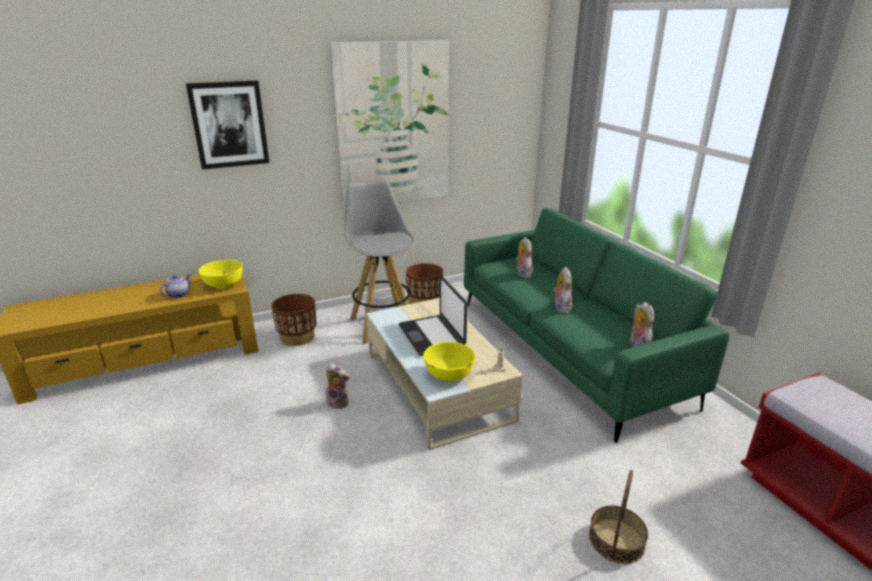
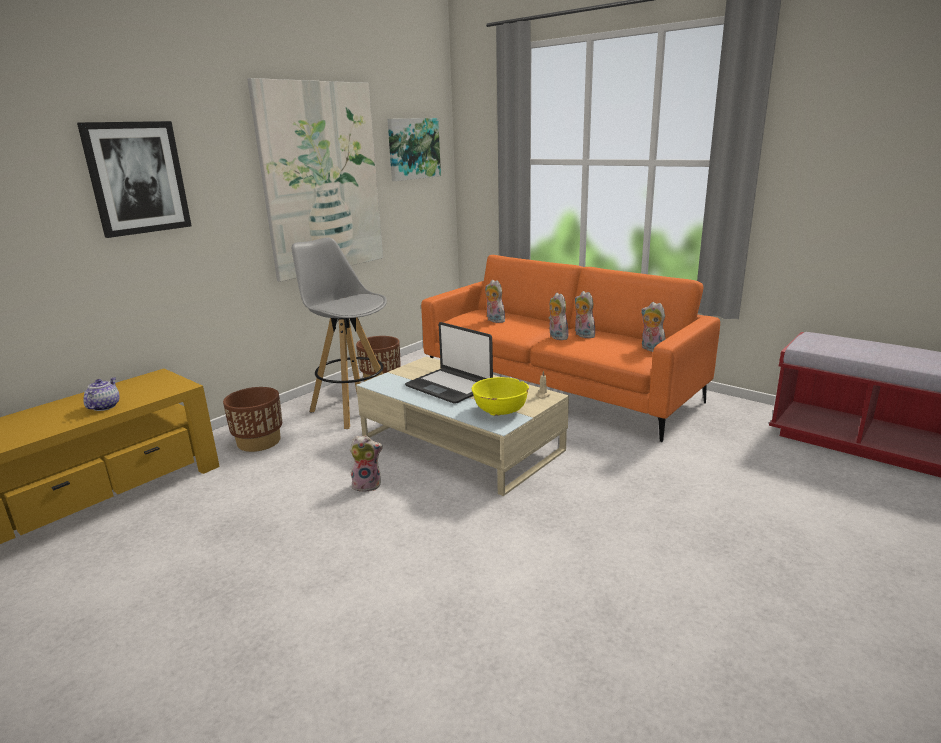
camera: 25 degrees left, 5 degrees down
(223, 284) = (161, 386): yellow bowl -> none
(493, 98) = (413, 149): none -> picture
(568, 350) = (558, 387): green sofa -> orange sofa
(587, 312) = (582, 335): none -> plush toy
(616, 540) = (726, 508): basket -> none

